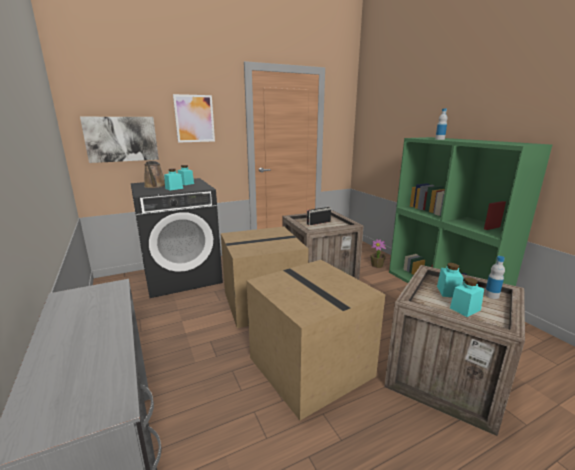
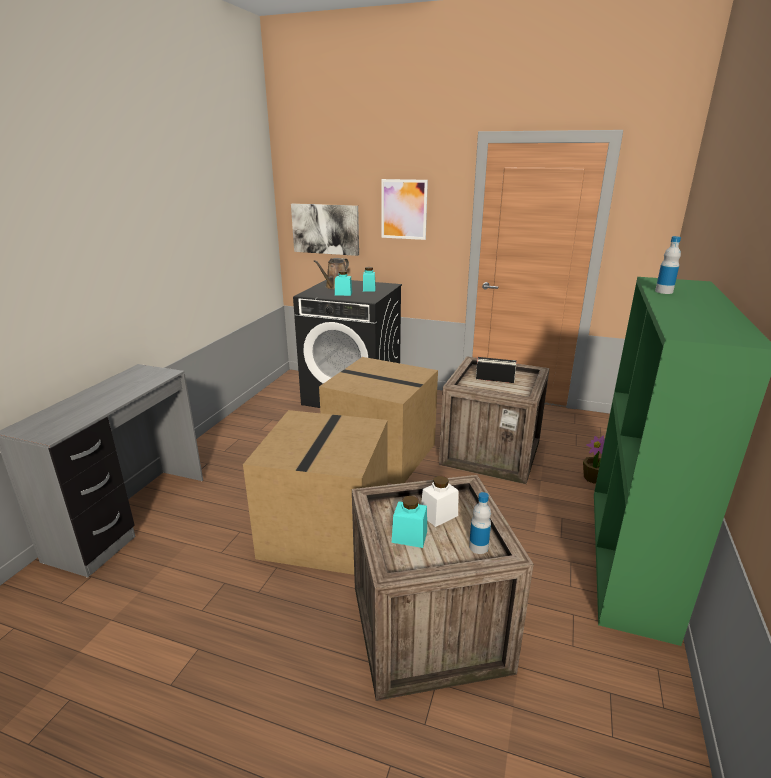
camera: 45 degrees right, 5 degrees up
(448, 292) = (439, 515): turquoise jar -> white jar

